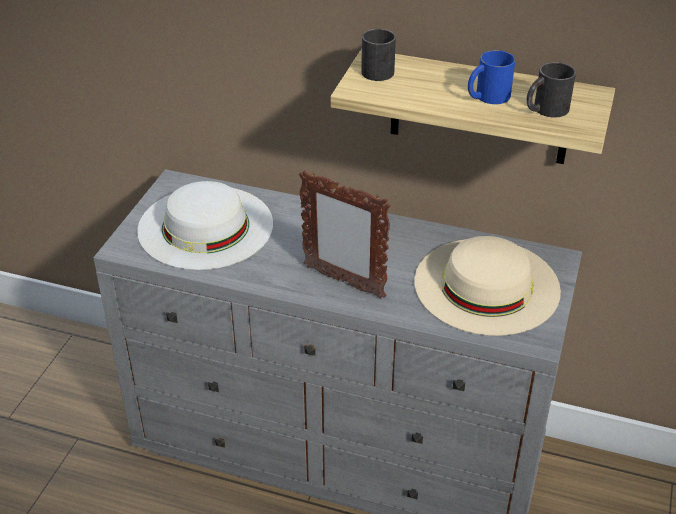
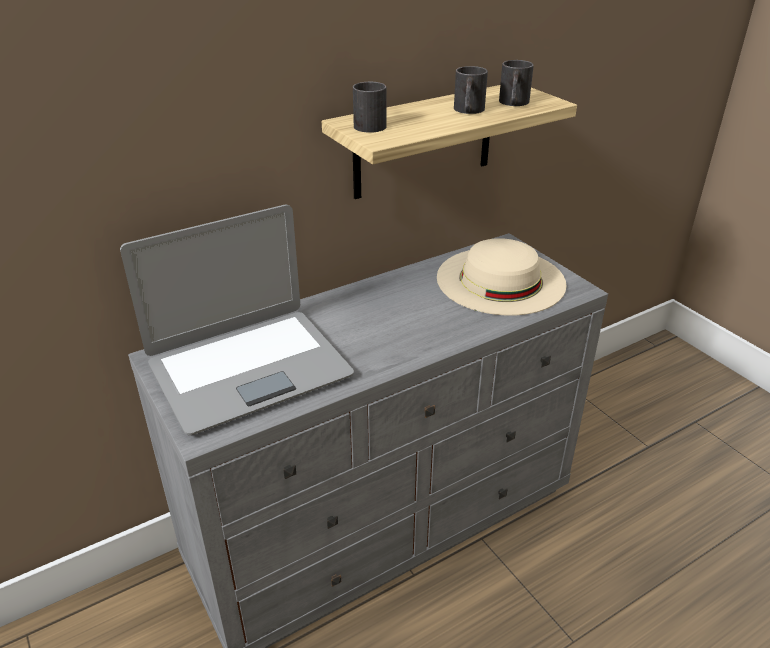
camera: 50 degrees left, 5 degrees down
(205, 226) = (248, 369): white hat -> laptop
(343, 282) = (420, 335): picture frame -> none
(487, 97) = (468, 111): blue mug -> black mug

